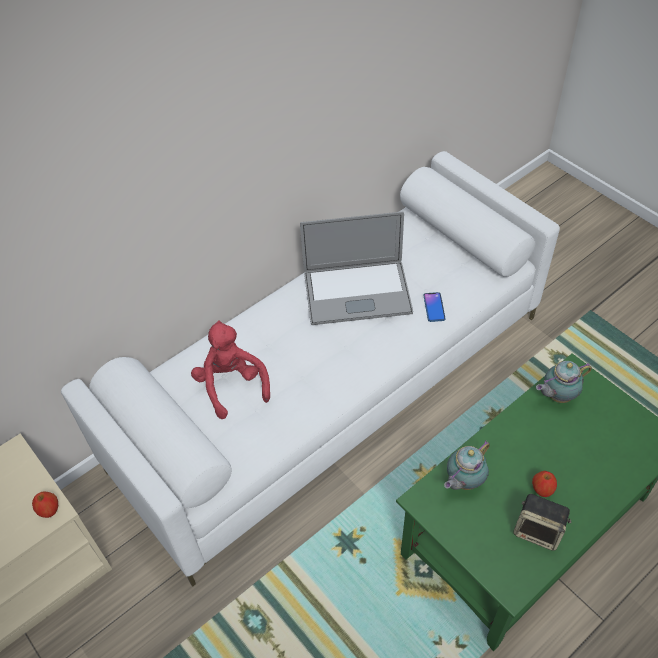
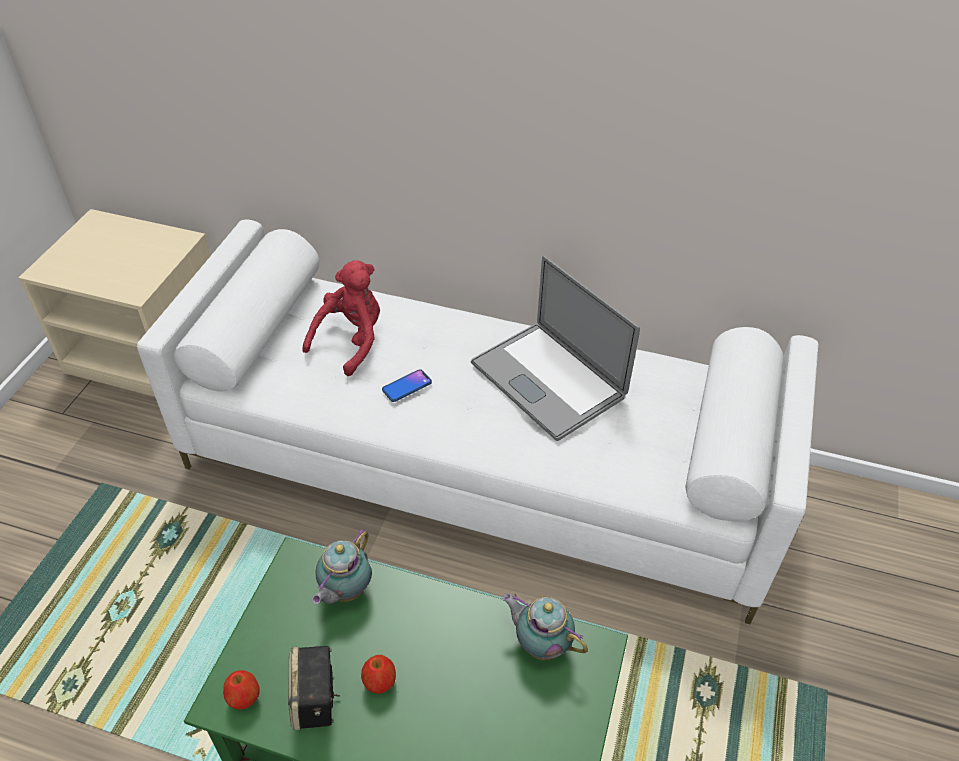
camera: 55 degrees right, 5 degrees down
(49, 510) = (136, 288): apple -> apple (244, 698)
(434, 307) = (584, 457): phone -> phone (407, 386)
(463, 481) = (345, 591): teapot -> teapot turned 75 degrees counterclockwise

